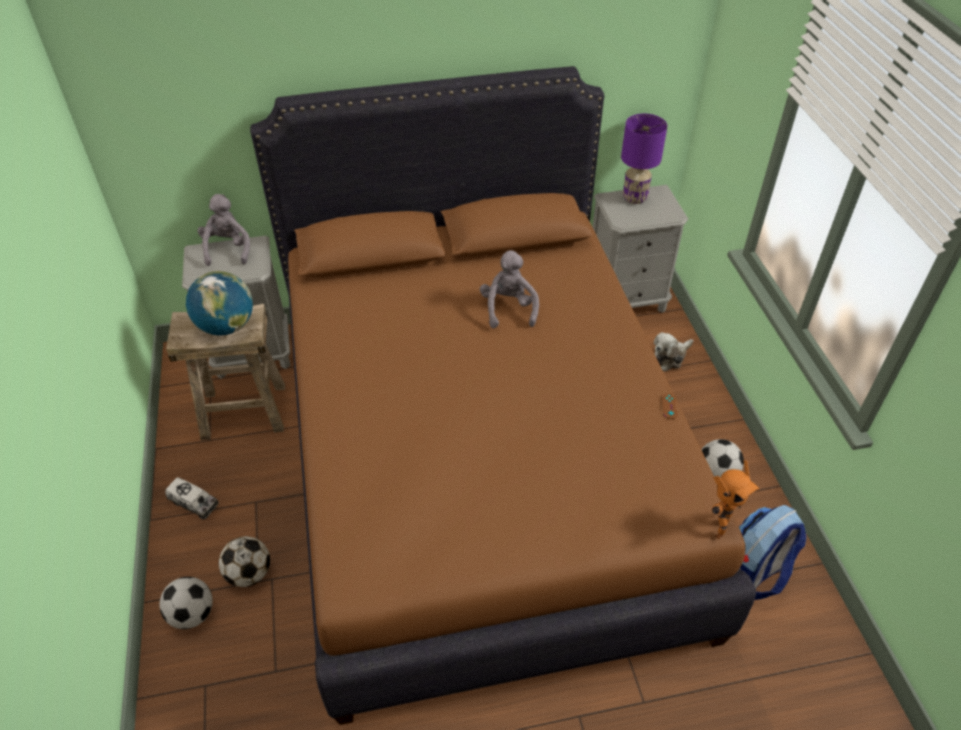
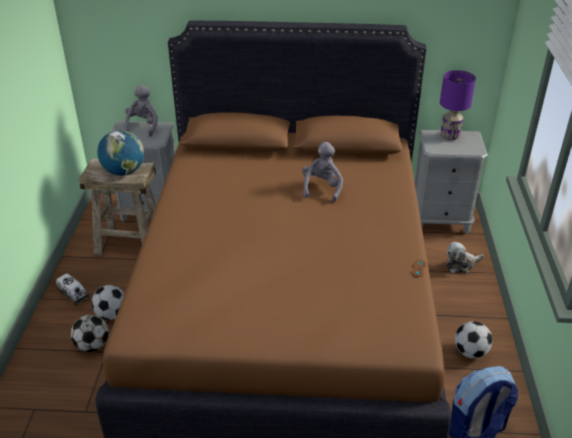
camera: 15 degrees right, 10 degrees down
(193, 614) = (44, 363): football -> football (111, 315)
(717, 527) = (423, 353): toy robot -> none

